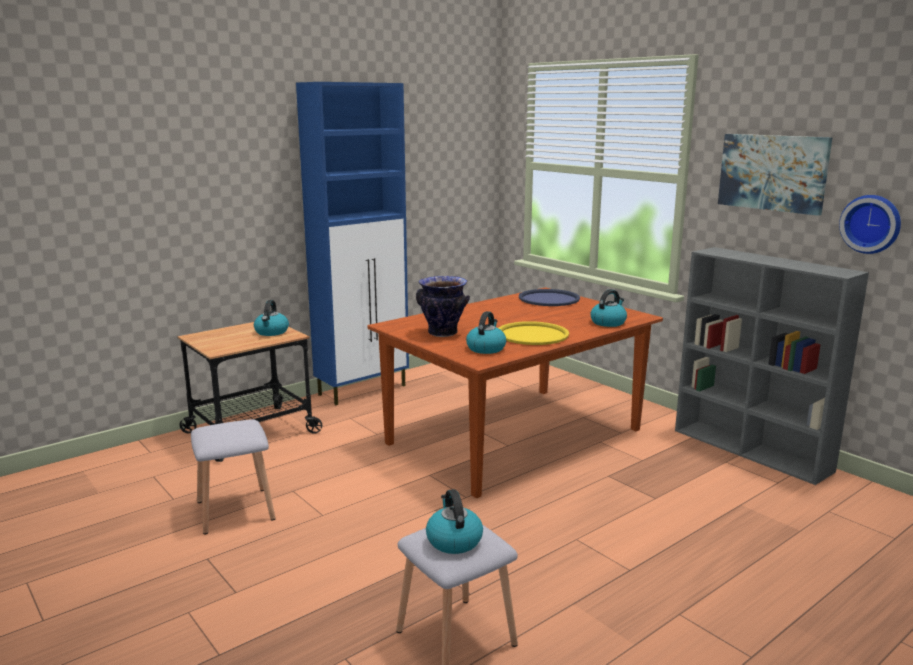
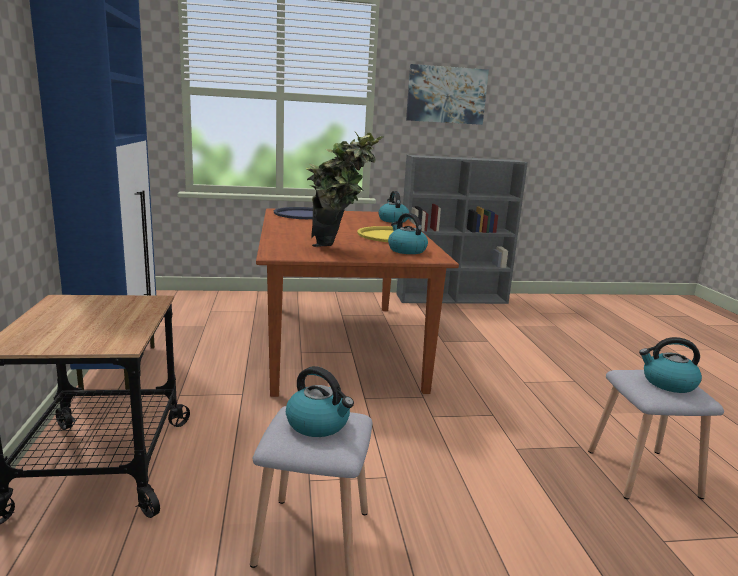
camera: 60 degrees left, 0 degrees up
(271, 332) = (112, 305): kettle -> kettle (319, 424)
(442, 333) = (339, 249): vase -> potted plant
(871, 224) = (512, 128): wall clock -> none

